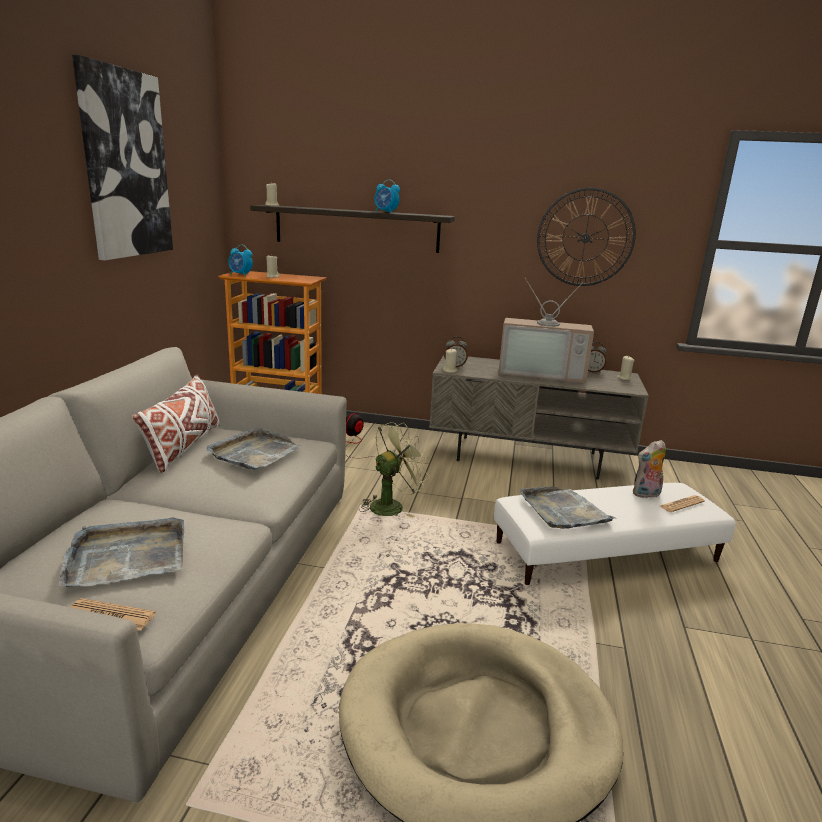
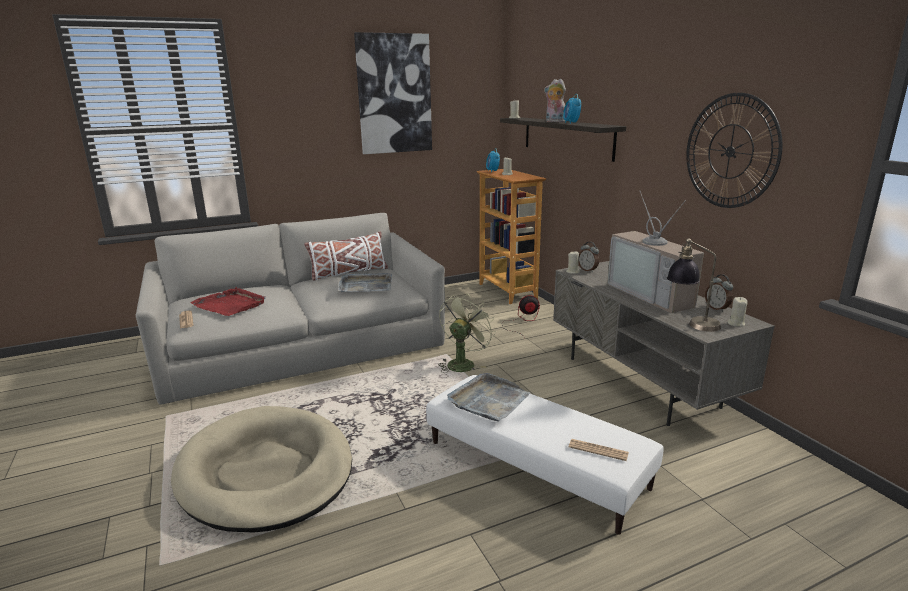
camera: 55 degrees right, 0 degrees up
(126, 556) = (230, 304): grey tray -> red tray
(392, 505) = (463, 363): green fan -> green fan turned 75 degrees counterclockwise
(610, 386) = (690, 323): none -> table lamp
(646, 494) = (587, 428): plush toy -> plush toy (554, 122)

